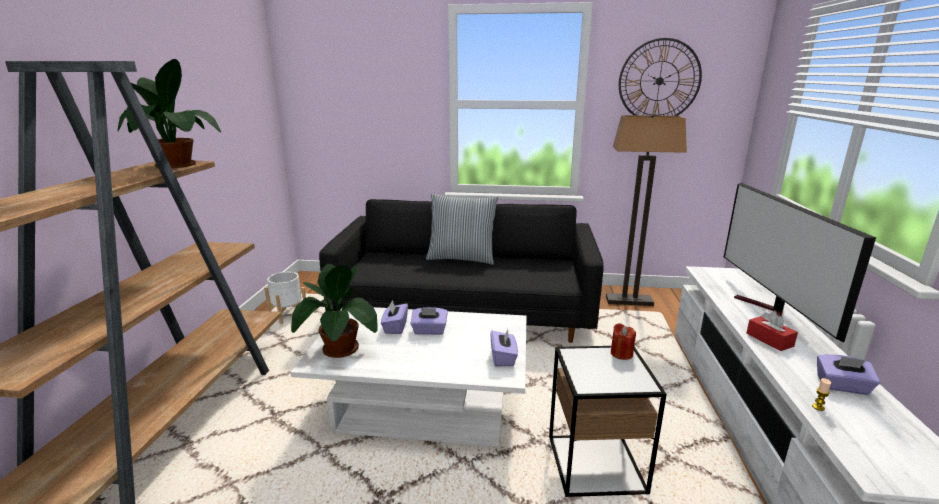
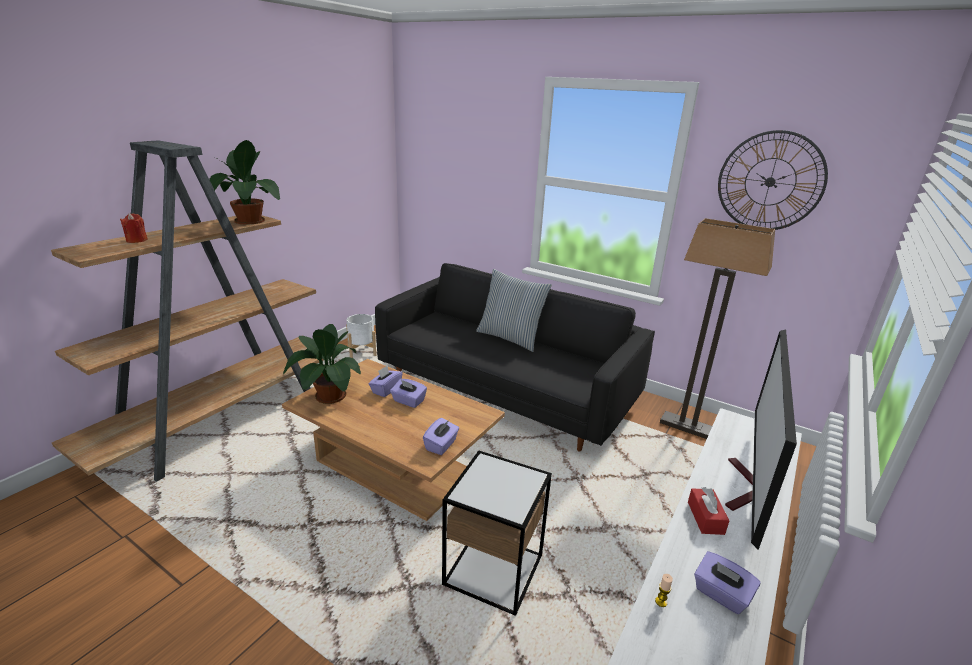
camera: 25 degrees right, 5 degrees up
(423, 410) = (396, 467): white coffee table -> brown coffee table
(621, 353) = (529, 477): red candle -> red candle (137, 240)

